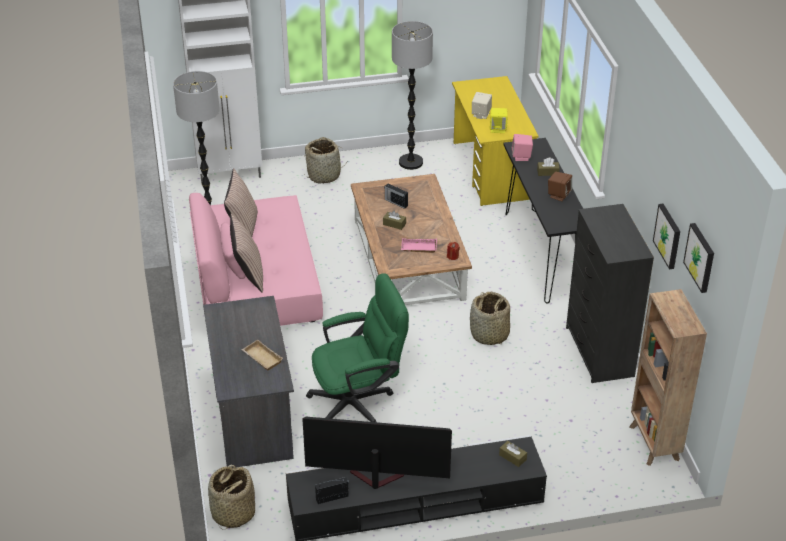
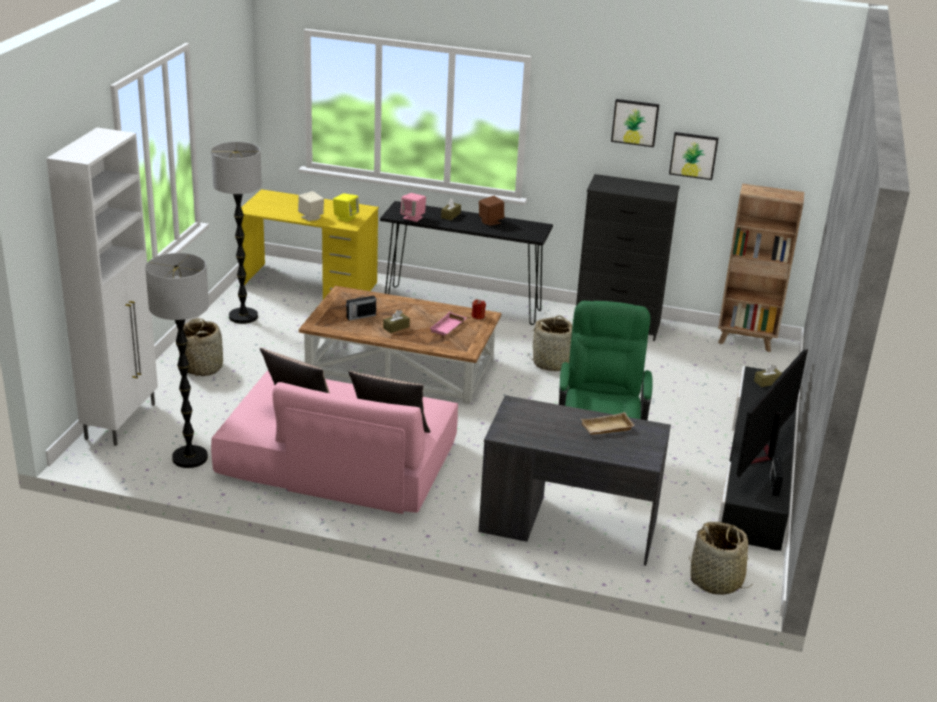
camera: 65 degrees left, 10 degrees down
(700, 257) = (767, 137): picture -> picture (635, 122)

